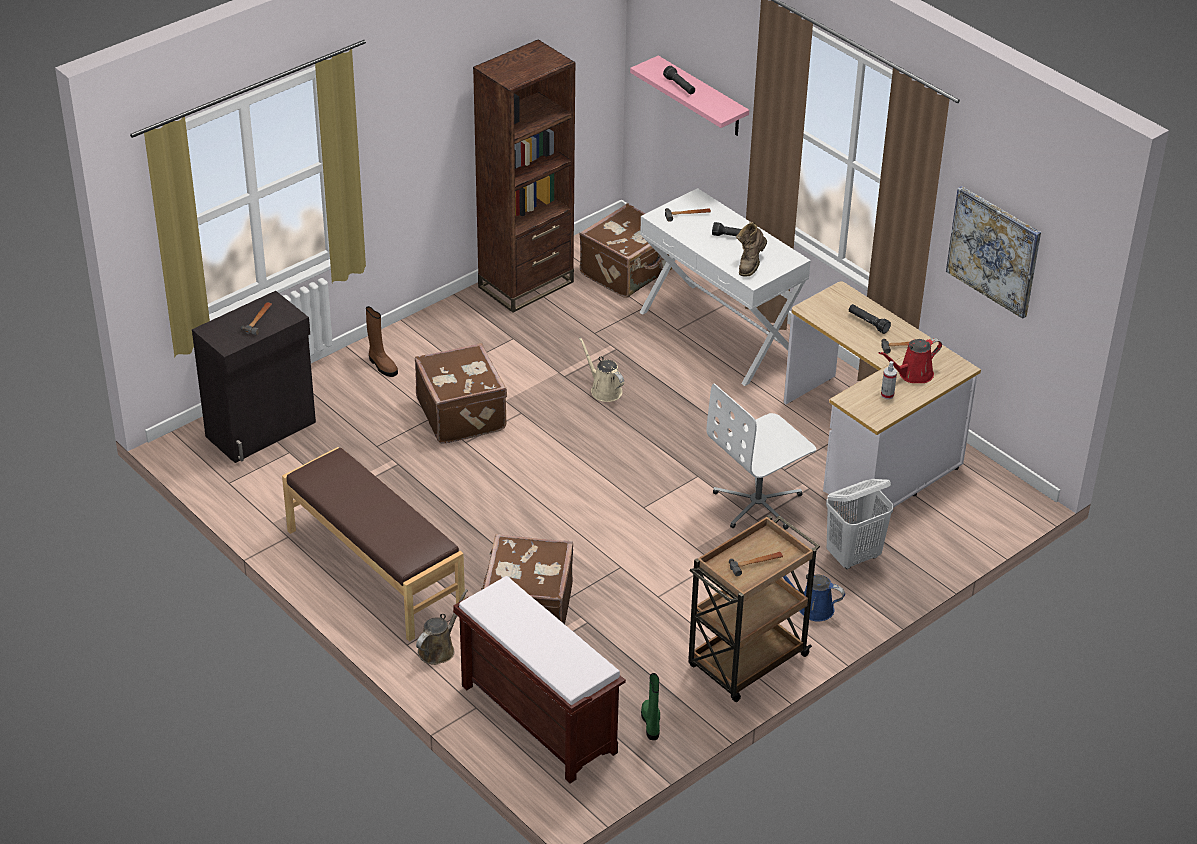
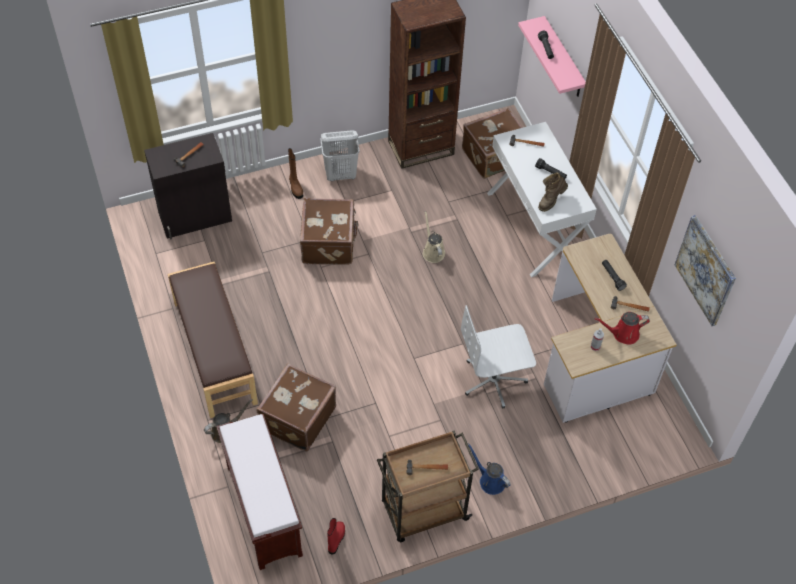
camera: 20 degrees right, 15 degrees up
(651, 723) = (336, 540): green boot -> red boot
(854, 556) = (539, 447): white laundry basket -> white laundry basket (341, 174)

